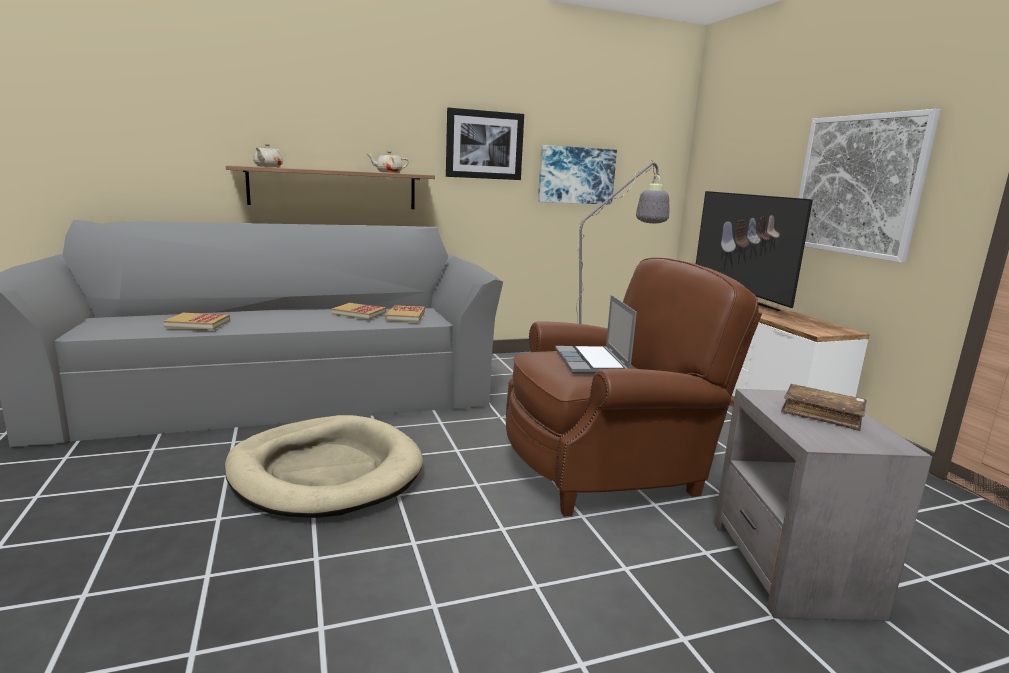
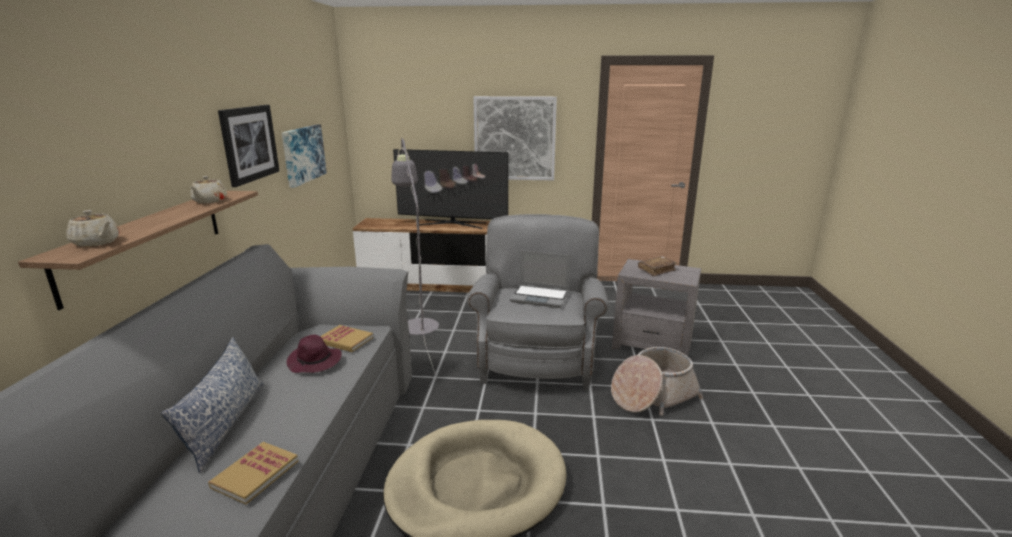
camera: 65 degrees left, 5 degrees up
(262, 310) = (225, 423): none -> pillow
(359, 313) = (315, 362): book -> purple hat
(607, 580) = (652, 396): none -> basket
(608, 466) = (537, 357): brown armchair -> grey armchair

